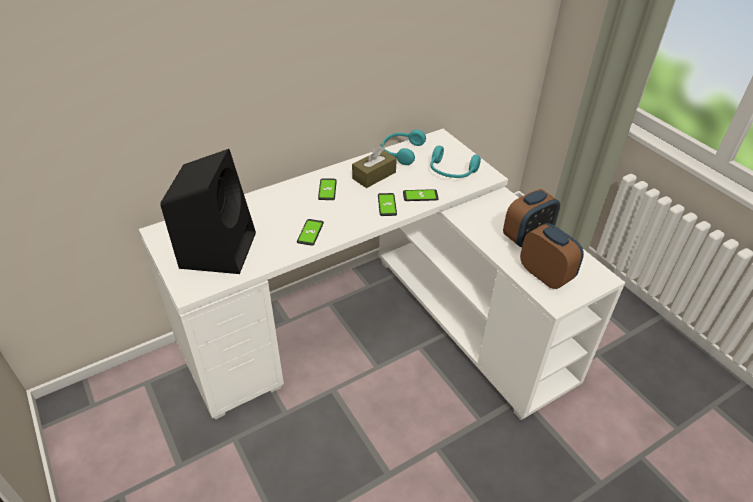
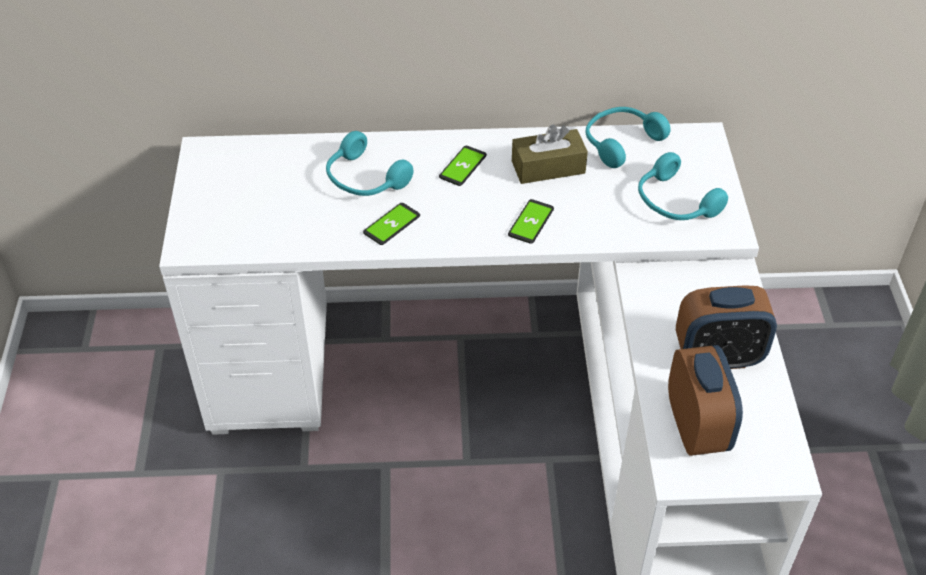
camera: 30 degrees right, 5 degrees up
(218, 248) = (259, 202): black speaker -> none
(275, 215) = (364, 180): none -> turquoise headphones
(420, 196) = (592, 226): phone -> none

